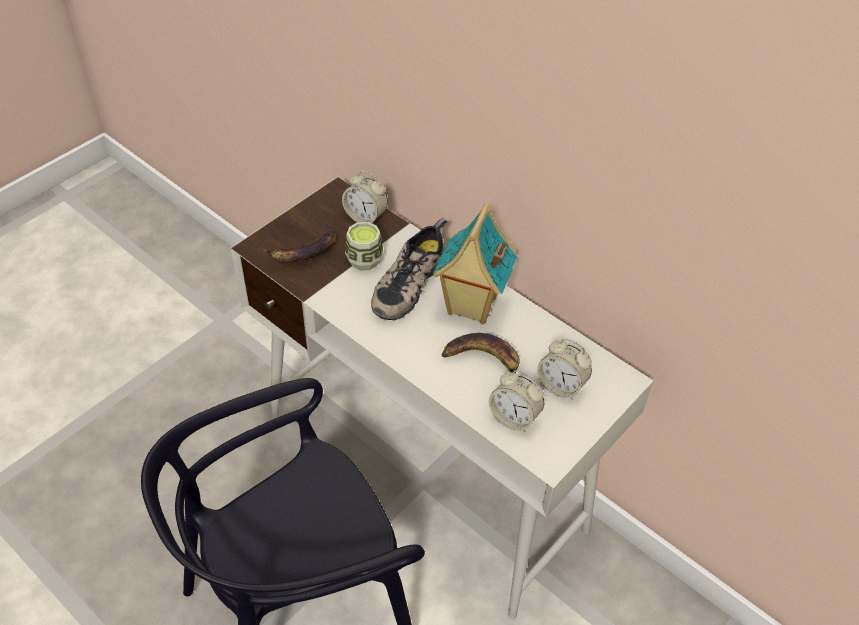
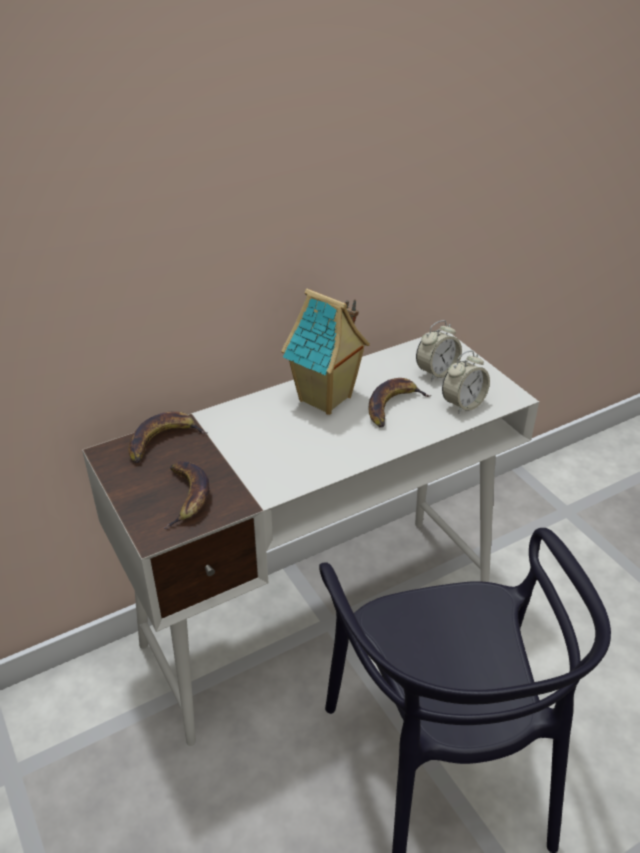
camera: 70 degrees left, 10 degrees down
(364, 260) = (227, 454): cup -> none
(365, 217) = (163, 441): alarm clock -> banana
(408, 282) = (274, 430): shoe -> none

